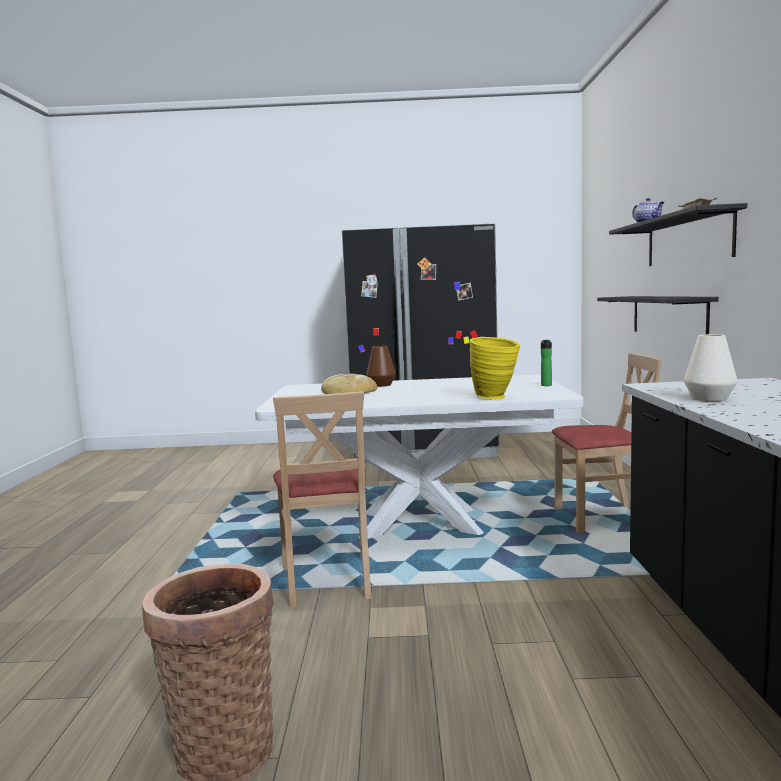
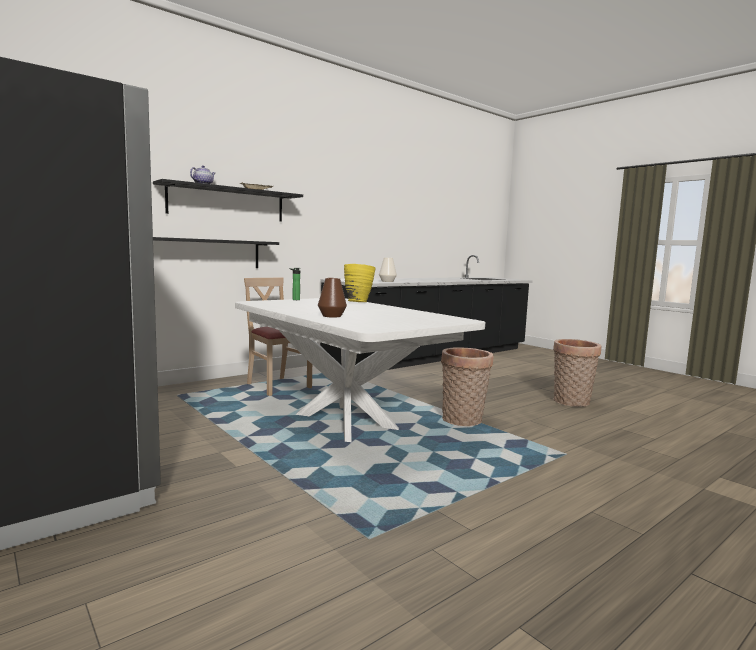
camera: 130 degrees left, 0 degrees up
(327, 581) = (463, 421): beige chair -> basket
(348, 391) = (376, 318): bread -> none

